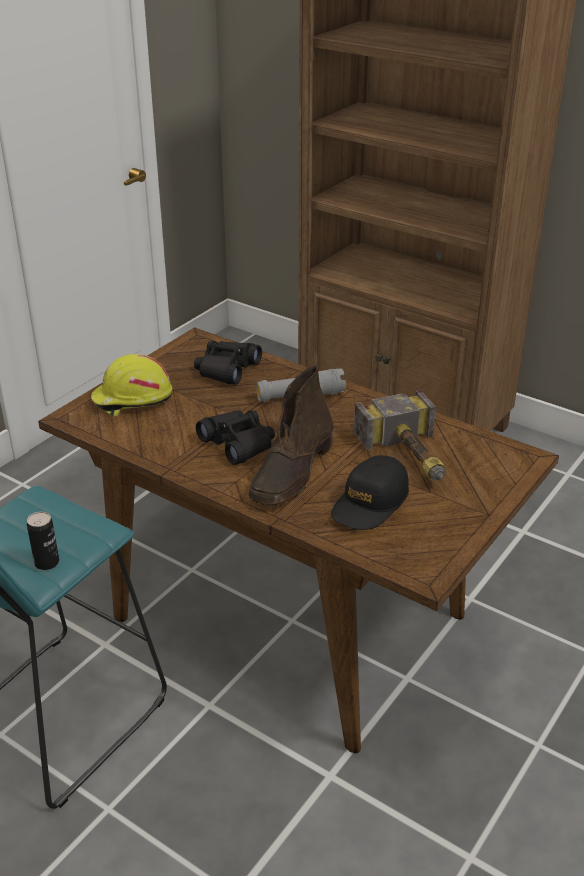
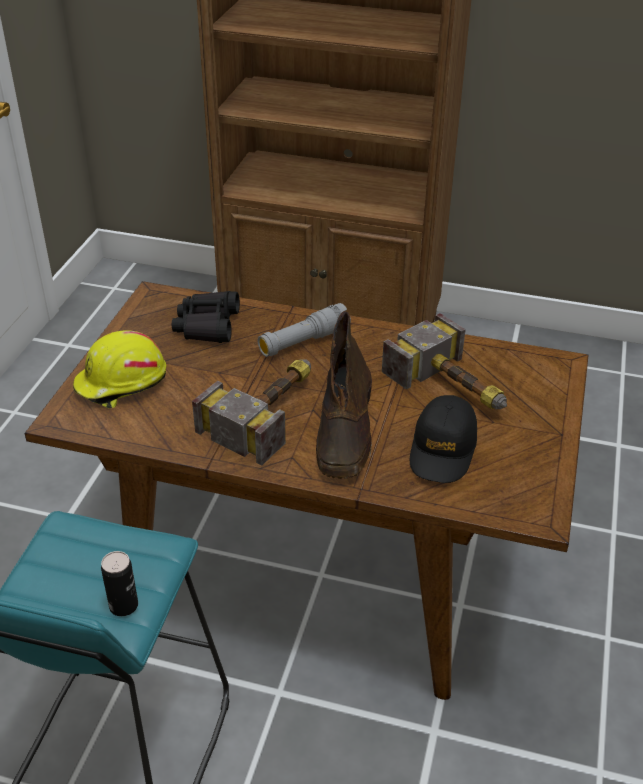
camera: 20 degrees left, 5 degrees up
(238, 444) = (270, 411): black binoculars -> hammer

